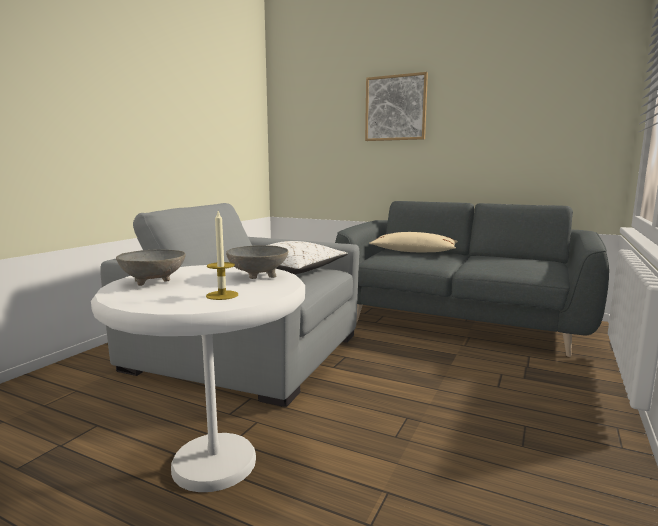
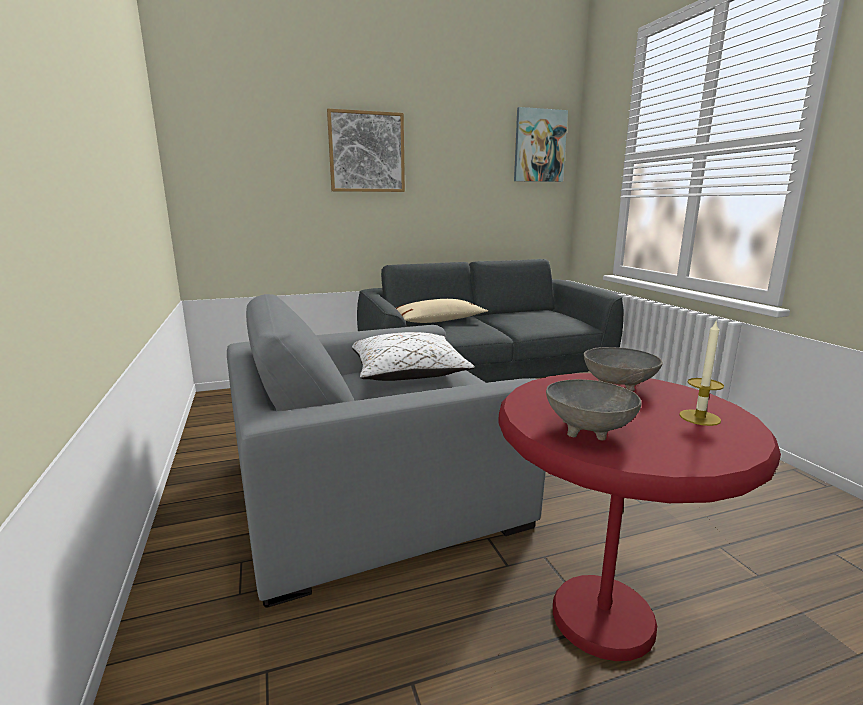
camera: 45 degrees left, 5 degrees up
(214, 463) = (602, 618): white side table -> red side table
(581, 83) = (539, 146): none -> picture

